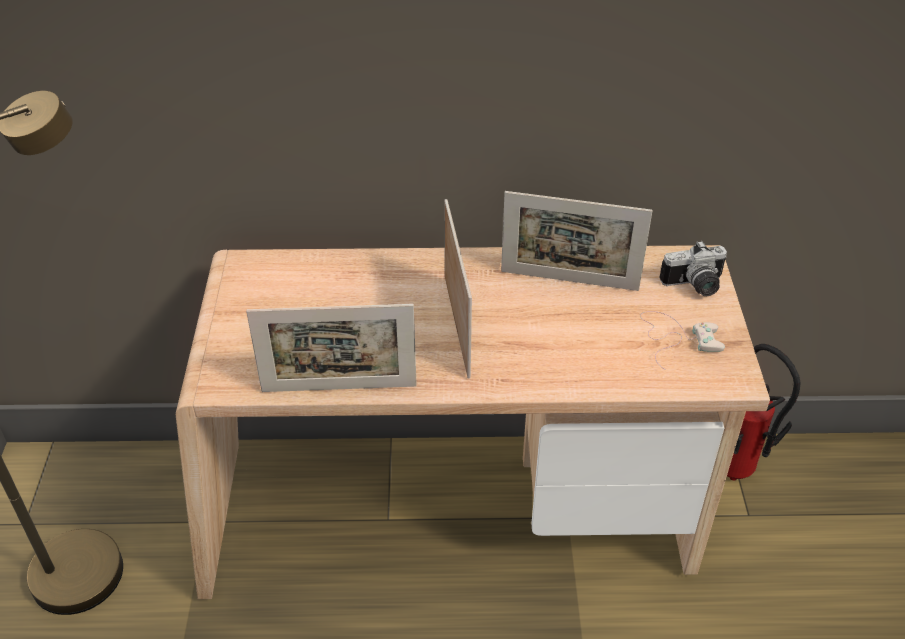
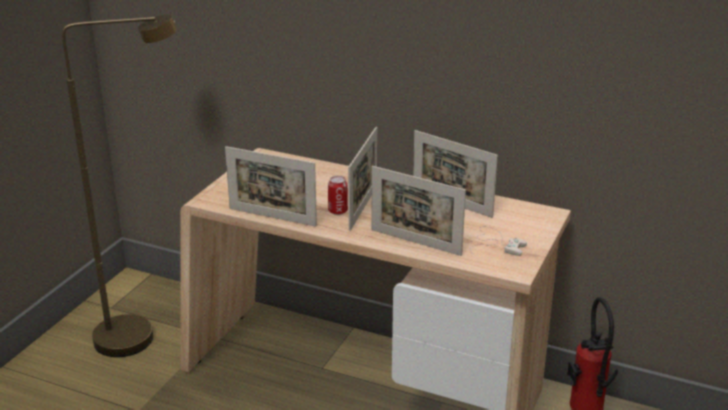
camera: 25 degrees right, 15 degrees down
(426, 344) = (338, 211): none -> can
(574, 371) = (415, 242): none -> picture frame
(695, 286) = (532, 224): camera -> none

